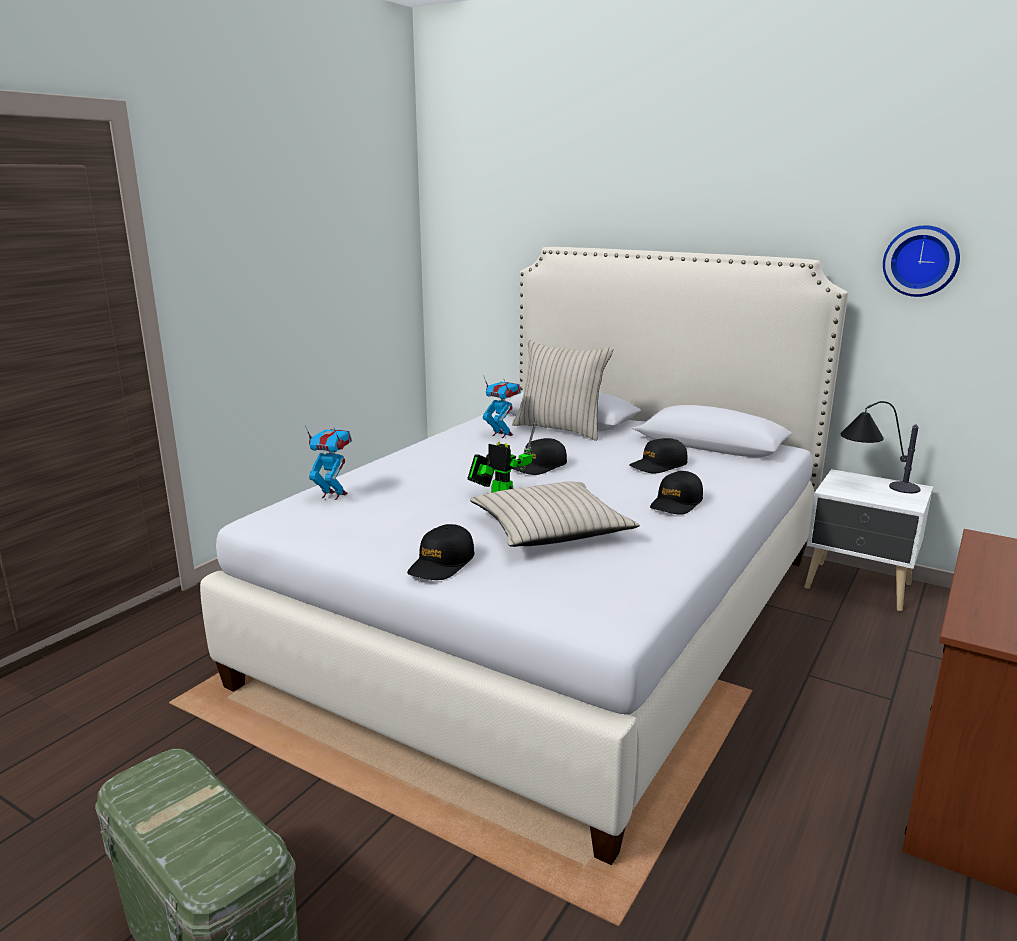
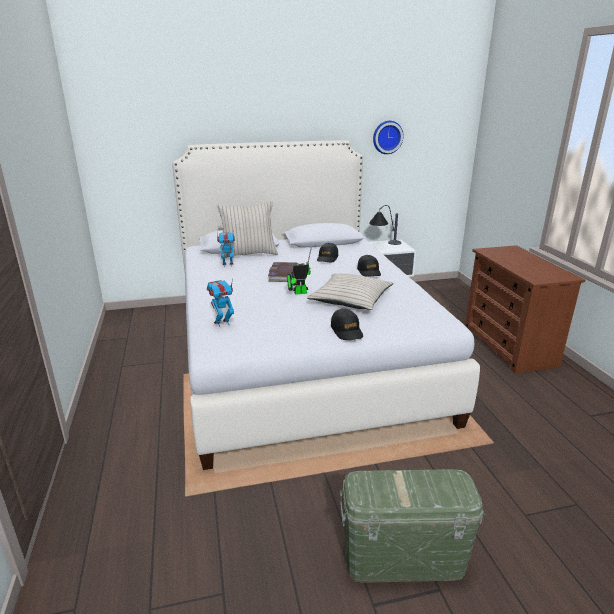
camera: 45 degrees left, 5 degrees up
(539, 466) = (283, 274): black cap -> book

